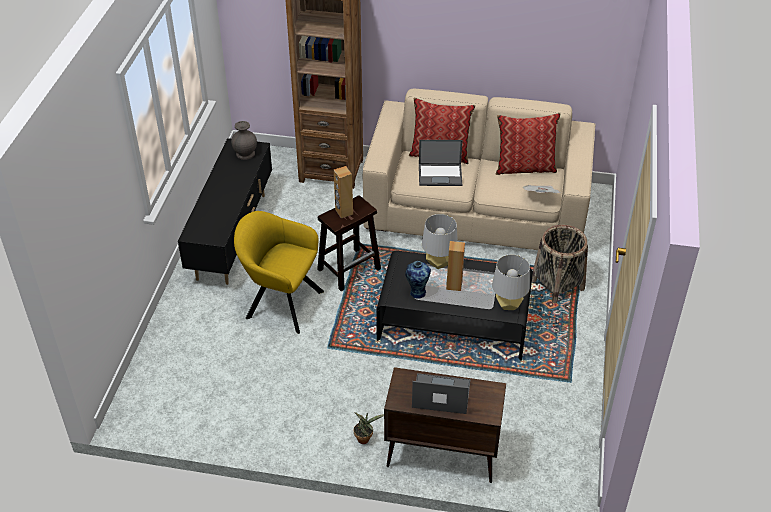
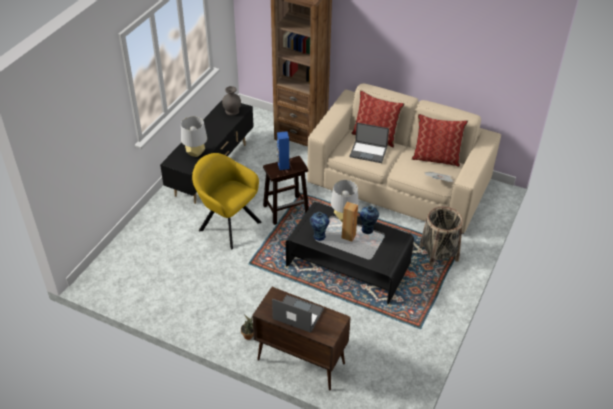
camera: 15 degrees right, 0 degrees up
(344, 212) = (283, 166): brown speaker -> blue speaker
(474, 272) = (368, 230): none -> vase
(508, 305) = (384, 259): grey table lamp -> grey table lamp (195, 153)

